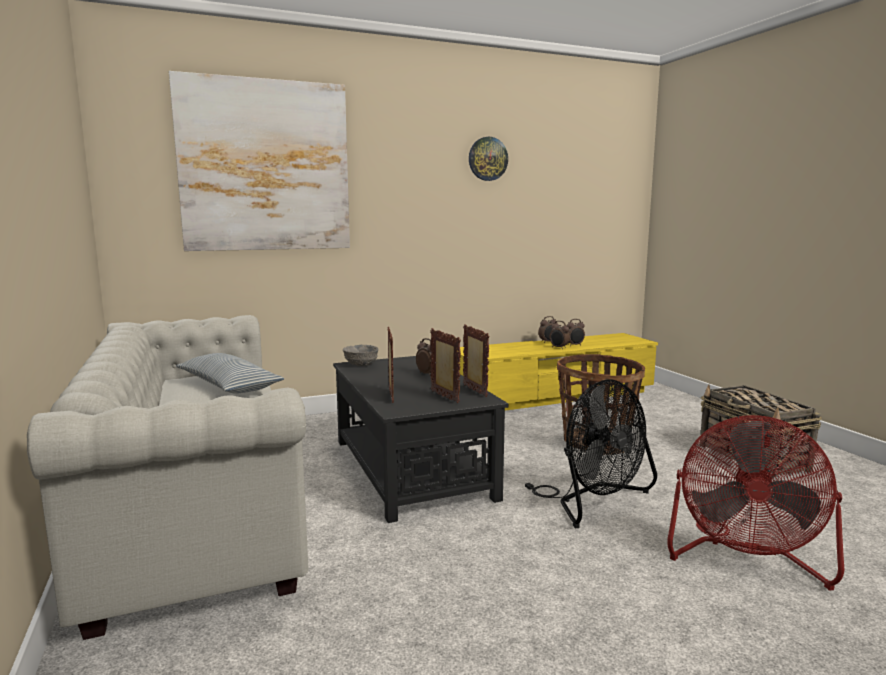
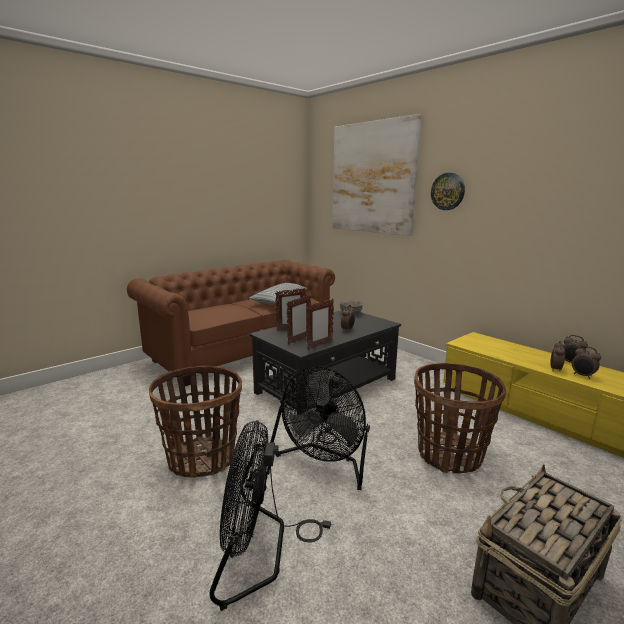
camera: 70 degrees right, 5 degrees up
(196, 514) = (242, 351): white sofa -> brown sofa
(487, 159) = (541, 160): wall clock -> wall clock (448, 191)
(569, 586) = (202, 459): none -> basket
(739, 557) = (262, 545): red fan -> black fan

